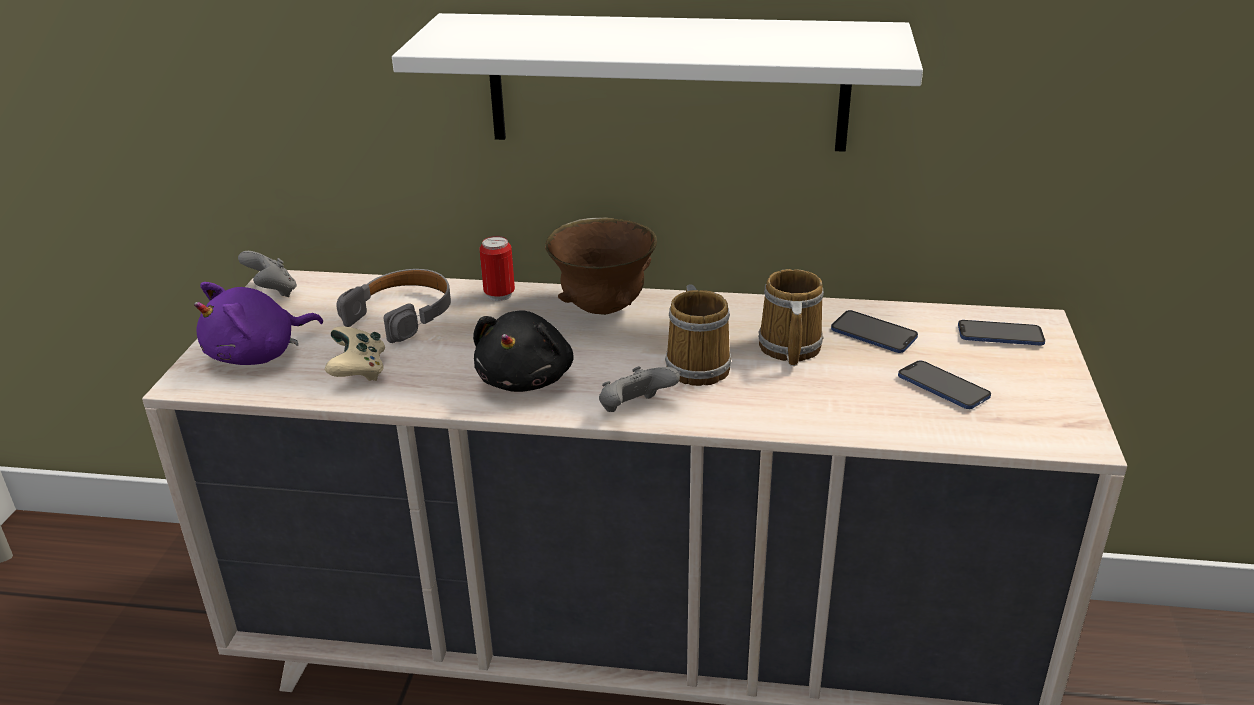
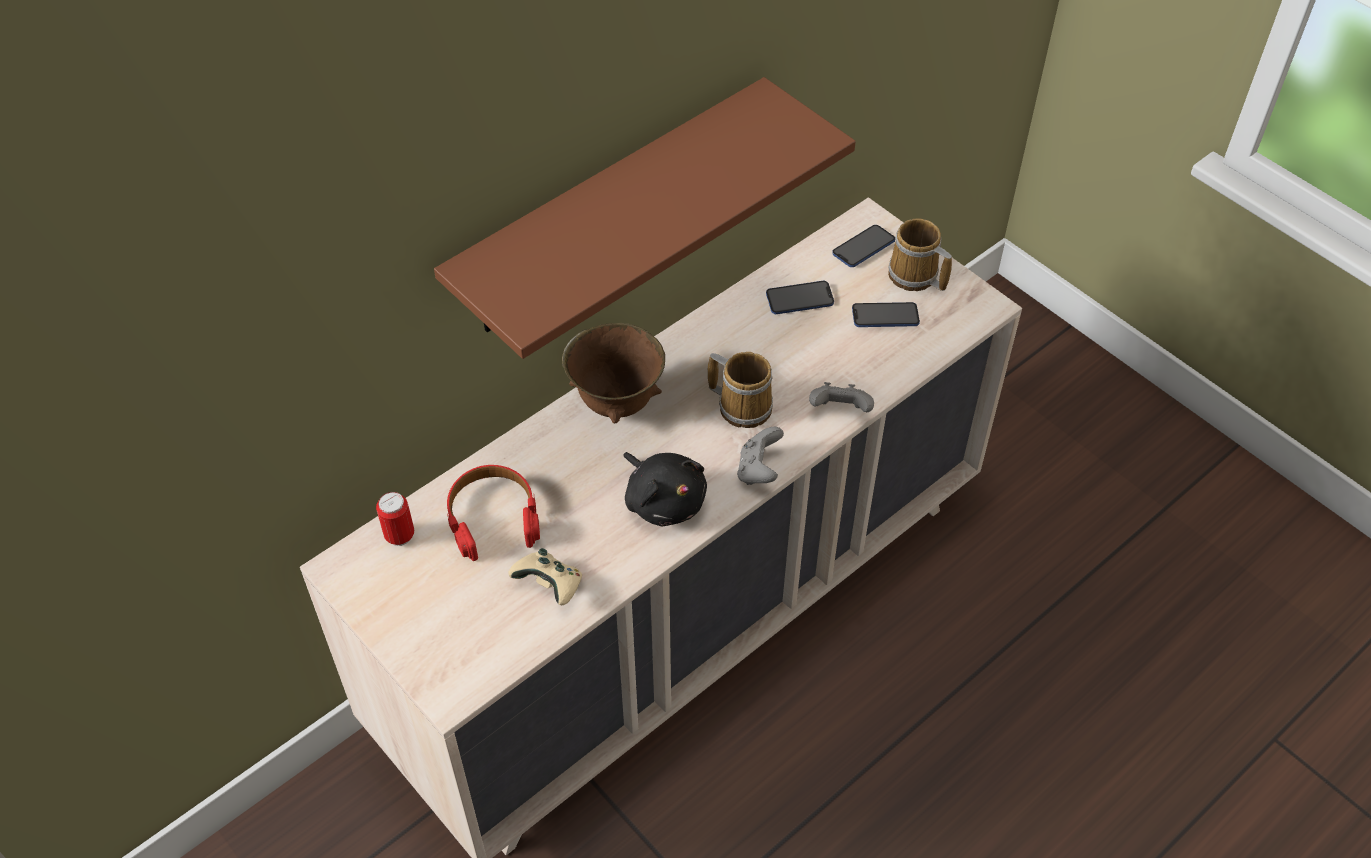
camera: 50 degrees left, 20 degrees up
(258, 354) = (457, 634): purple plush toy -> none
(273, 292) = (357, 578): grey game controller -> grey game controller (840, 411)
(402, 314) = (493, 517): grey headphones -> red headphones
(499, 295) = (529, 446): can -> can (399, 535)
(667, 82) = (610, 210): white shelf -> brown shelf
(788, 348) = (771, 349): mug -> mug (914, 277)

